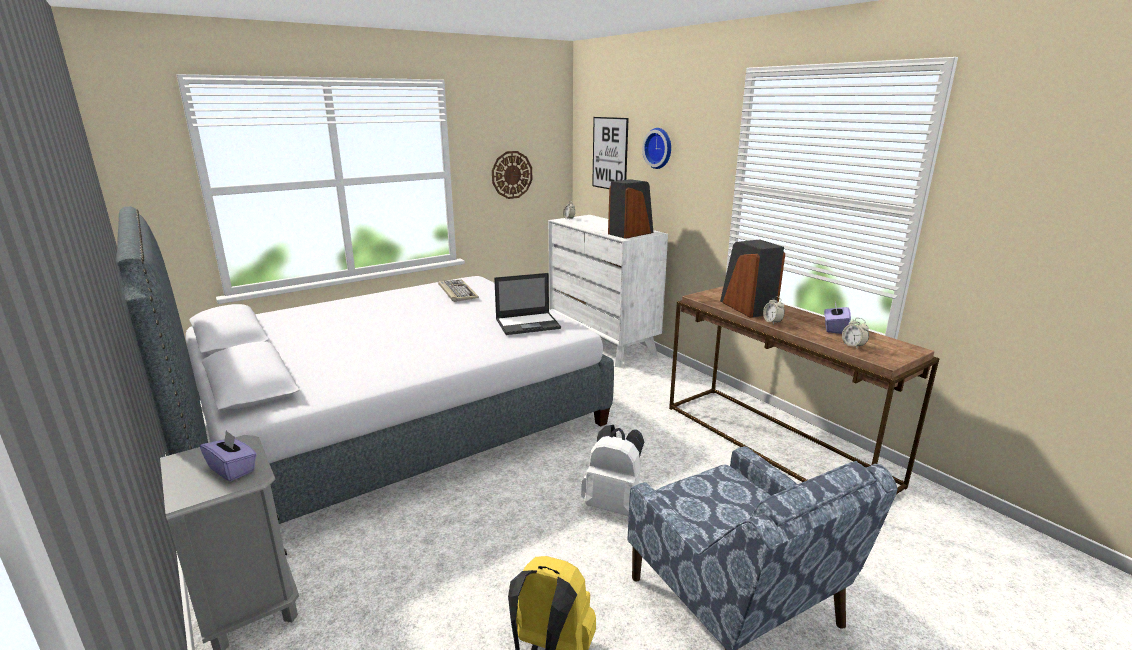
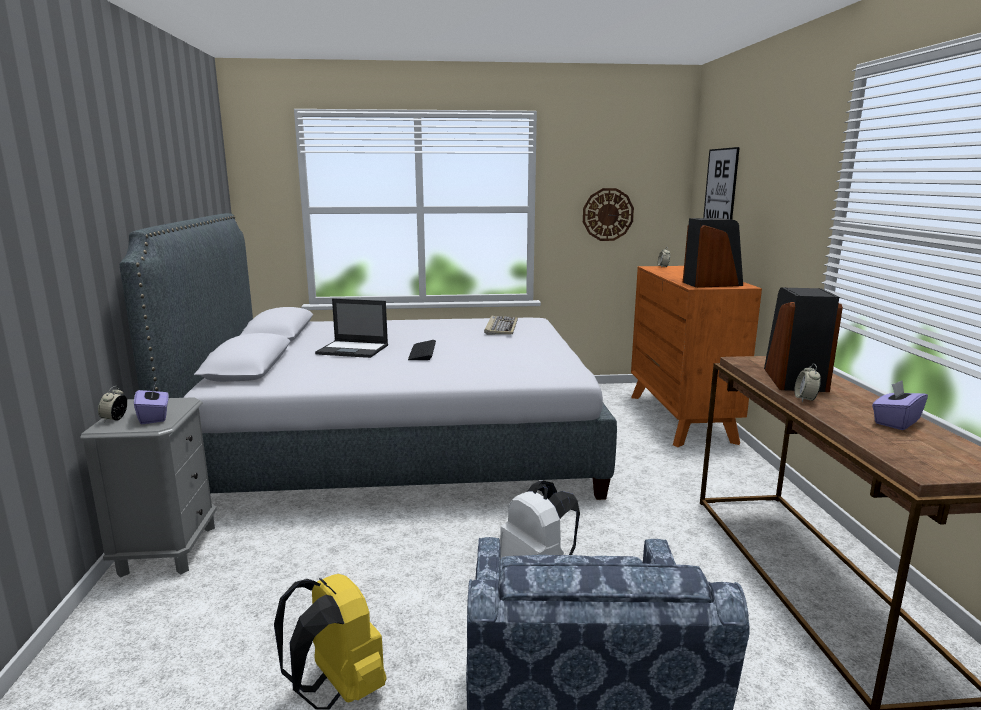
camera: 30 degrees right, 5 degrees down
(419, 331) = (422, 352): none -> keyboard
(528, 324) = (529, 362): laptop -> laptop (353, 349)
(602, 342) = (681, 418): white dresser -> orange dresser
(659, 148) = (764, 181): wall clock -> none
(853, 346) = (895, 445): alarm clock -> alarm clock (115, 419)

